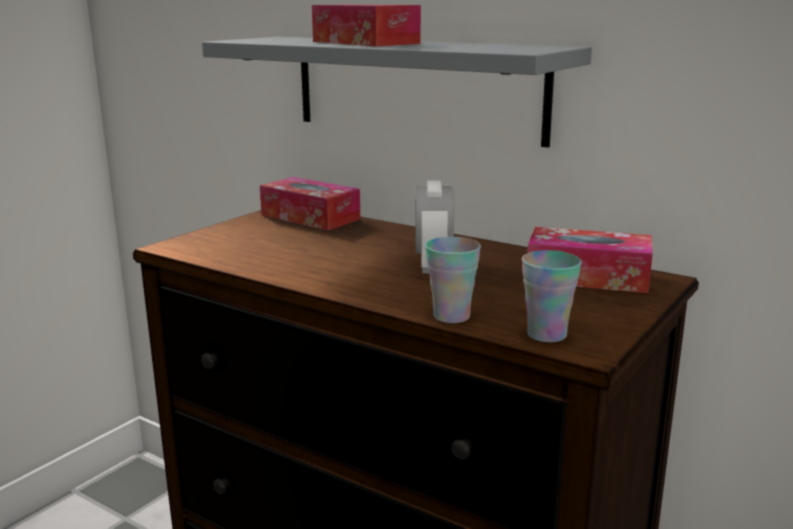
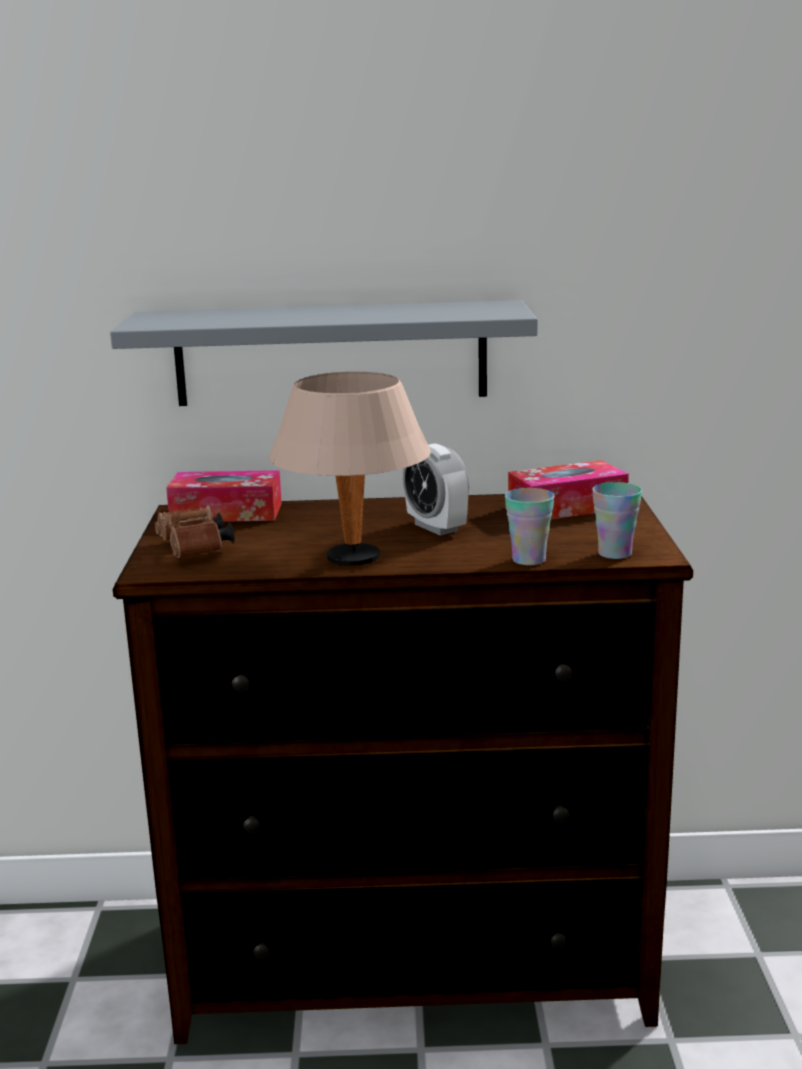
camera: 35 degrees left, 0 degrees up
(231, 238) = (195, 550): none -> brown binoculars
(315, 274) = (353, 558): none -> beige table lamp
(365, 42) = (307, 315): tissue box -> none

